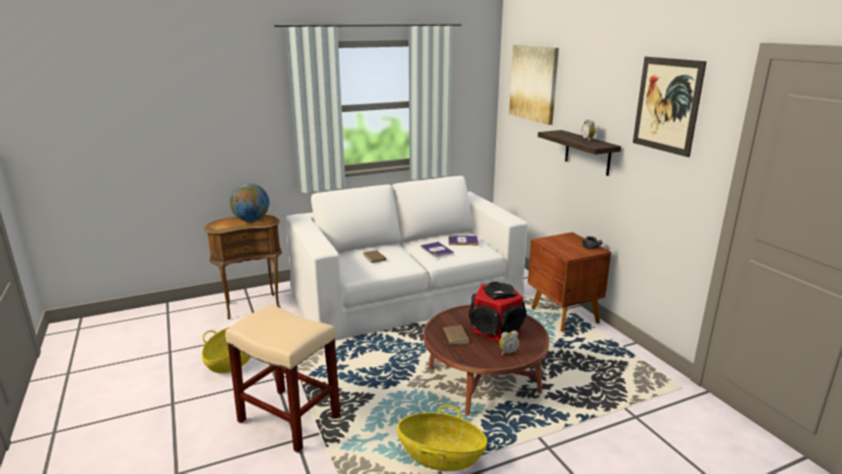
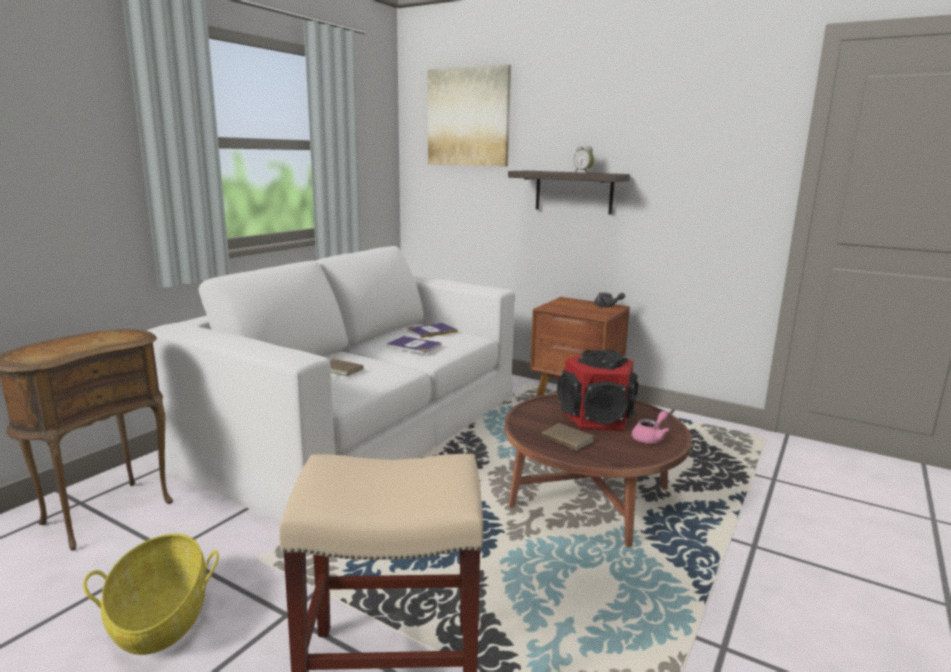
camera: 35 degrees left, 5 degrees down
(251, 220) = (95, 340): globe -> none
(440, 456) = (670, 614): basket -> none
(508, 352) = (650, 438): alarm clock -> pink teapot
(667, 105) = (698, 113): picture -> none

